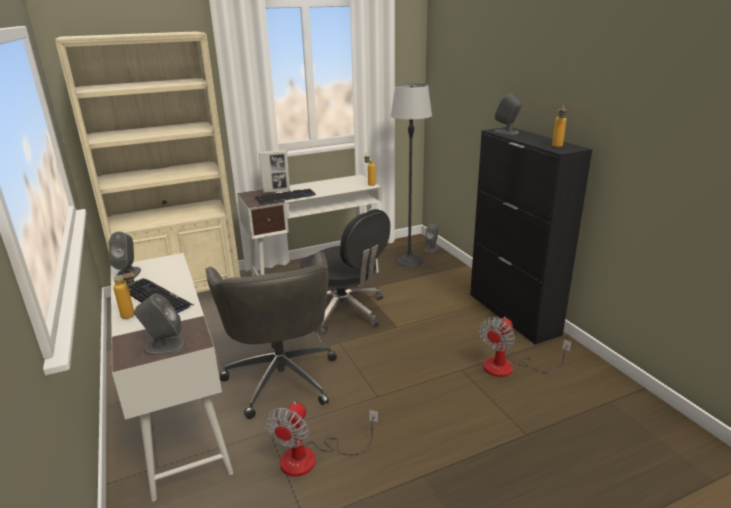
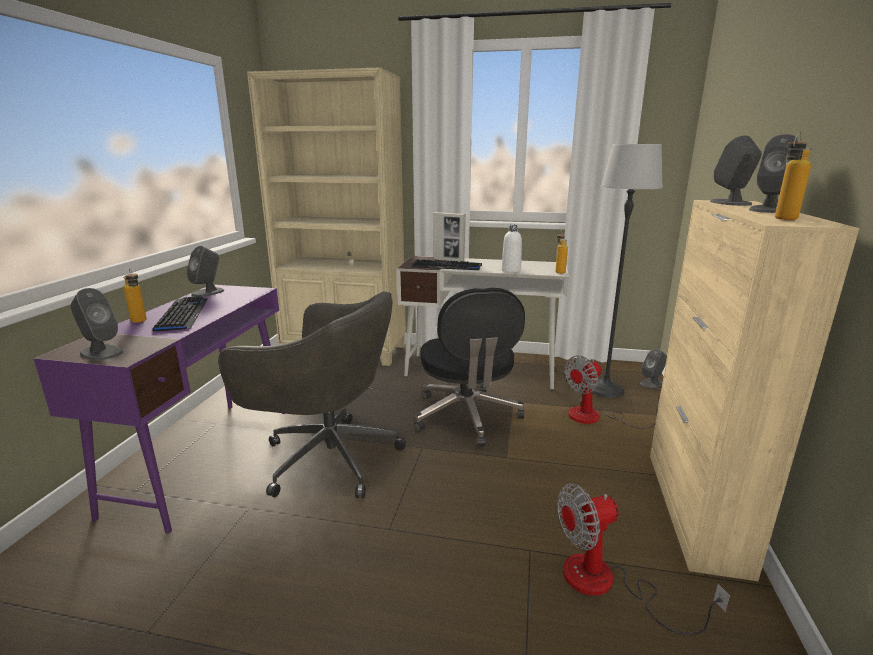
camera: 35 degrees right, 5 degrees down
(181, 419) = (206, 456): white desk -> purple desk
(281, 376) = (327, 457): grey office chair -> grey office chair turned 90 degrees counterclockwise
(311, 458) = (243, 561): fan -> fan (596, 417)
(337, 190) = (511, 270): none -> white bottle
(513, 314) = (694, 509): black cabinet -> beige cabinet
(535, 137) = (768, 210): none -> grey speaker

